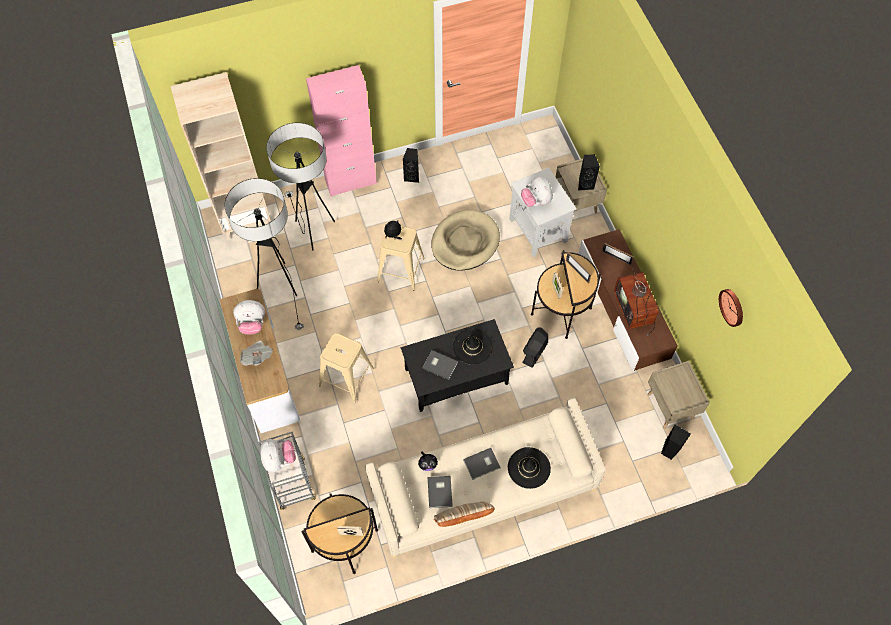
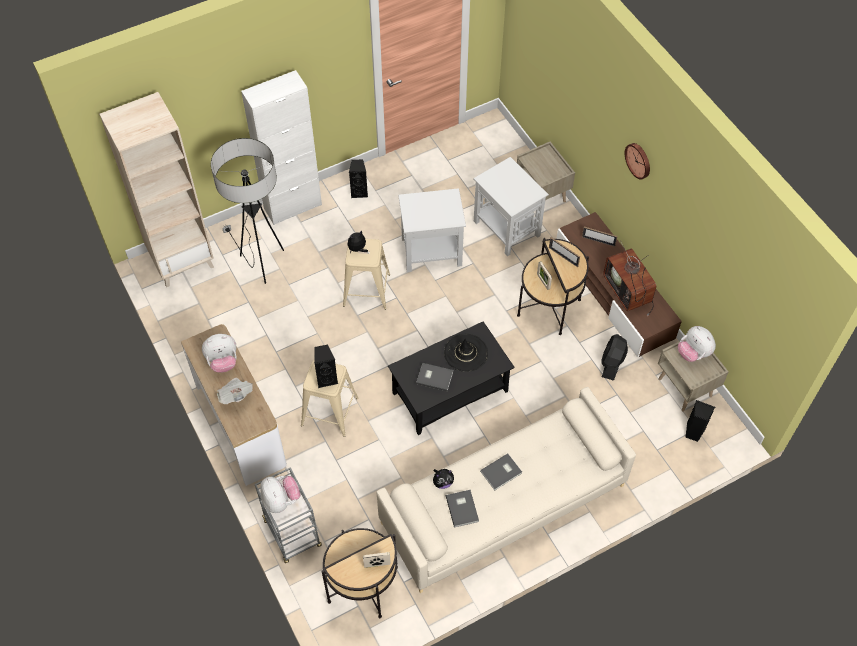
camera: 10 degrees left, 5 degrees down
(281, 287) = (237, 327): floor lamp -> none
(350, 181) = (293, 206): pink cabinet -> white cabinet
(462, 521) = (493, 535): beige pillow -> none
(465, 242) = (430, 251): beige dog bed -> white side table
(529, 468) = (552, 468): black hat -> none
(534, 351) = (529, 353): black fan -> black fan (612, 363)
(536, 201) = (504, 192): plush toy -> plush toy (693, 353)
(585, 184) = (551, 170): black speaker -> black speaker (326, 378)
(732, 307) = (740, 256): wall clock -> wall clock (639, 160)

